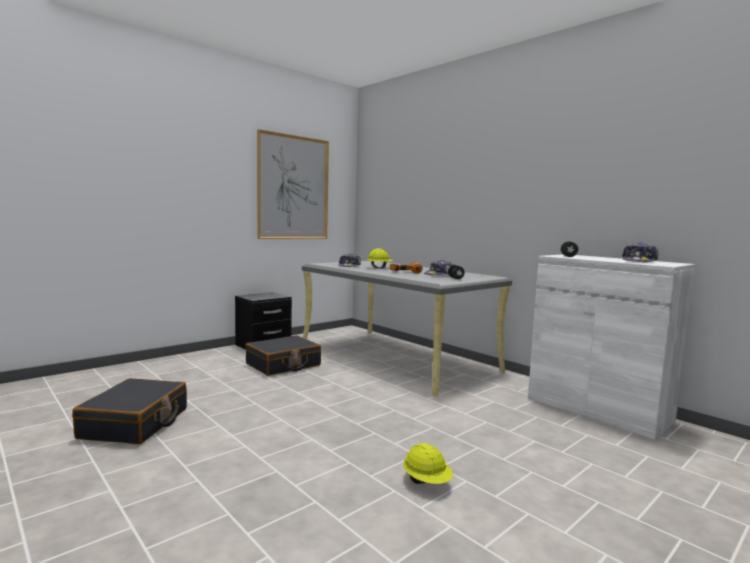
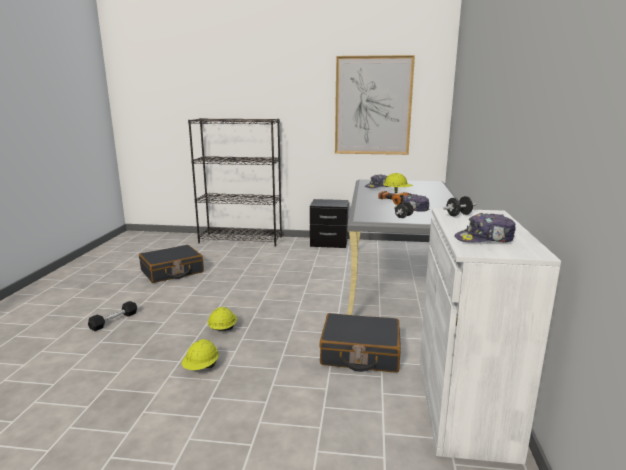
camera: 50 degrees right, 10 degrees up
(148, 366) = (241, 240): none -> black bookcase
(200, 505) = (114, 321): none -> black dumbbell
(283, 365) = (307, 262): black suitcase -> black suitcase (360, 353)
(356, 445) = (222, 329): none -> yellow hard hat

